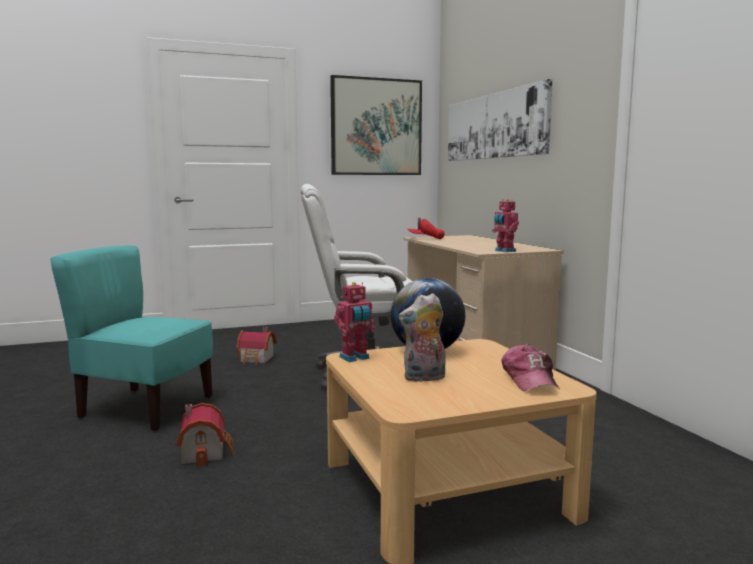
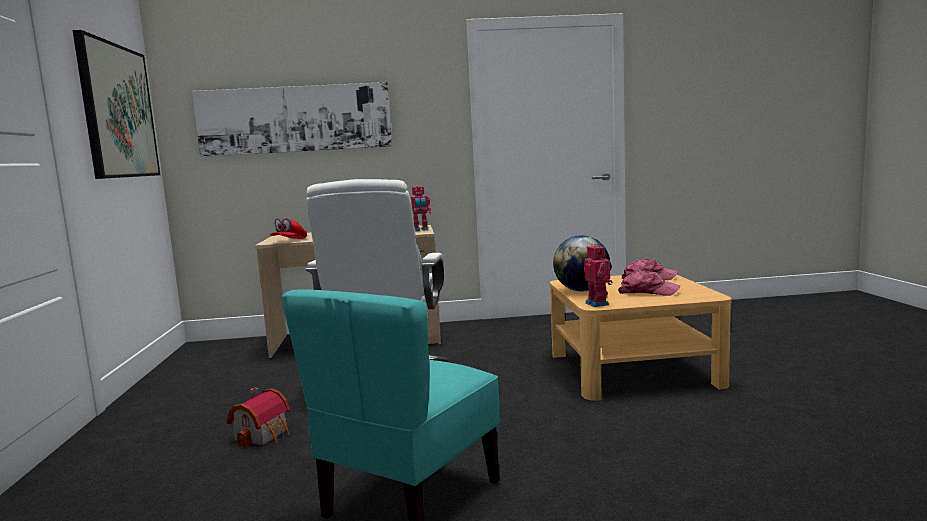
camera: 75 degrees left, 0 degrees up
(206, 452) = (560, 450): toy house -> none
(424, 378) = (648, 292): plush toy -> cap

